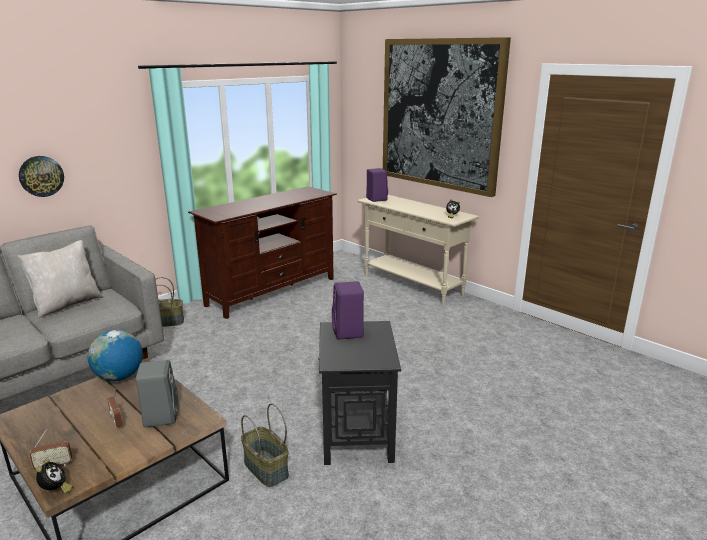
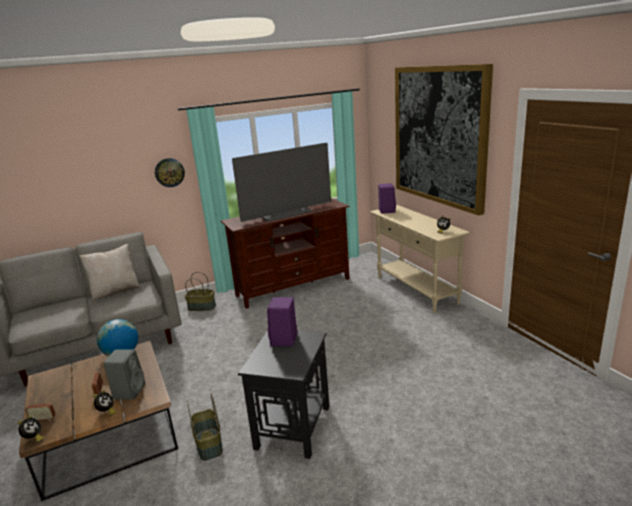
camera: 20 degrees right, 0 degrees up
(41, 176) = (108, 194): wall clock -> wall clock (169, 172)
(145, 443) = (106, 412): none -> alarm clock
(267, 202) = (285, 213): none -> television

